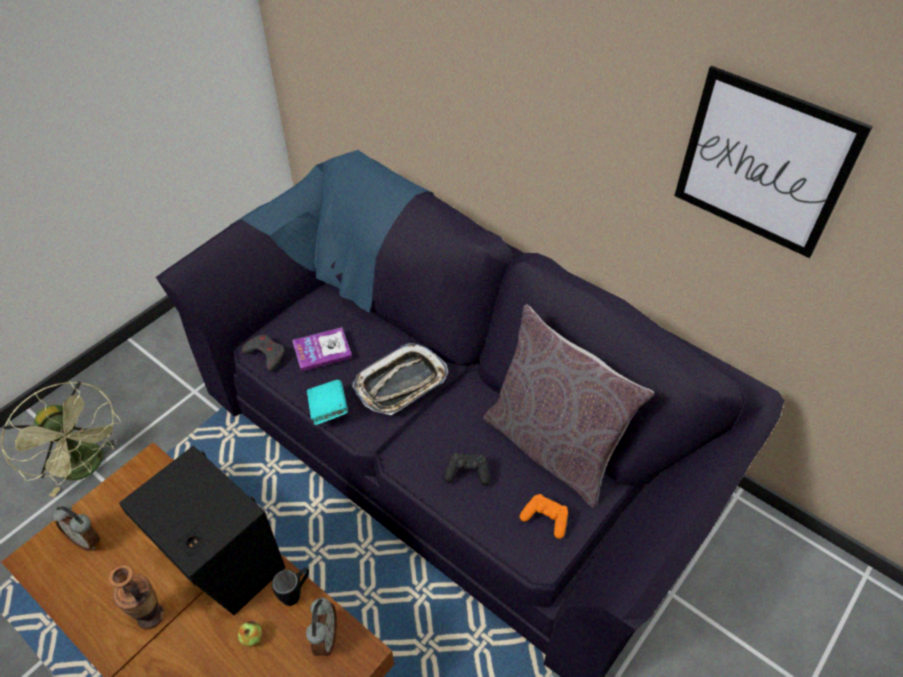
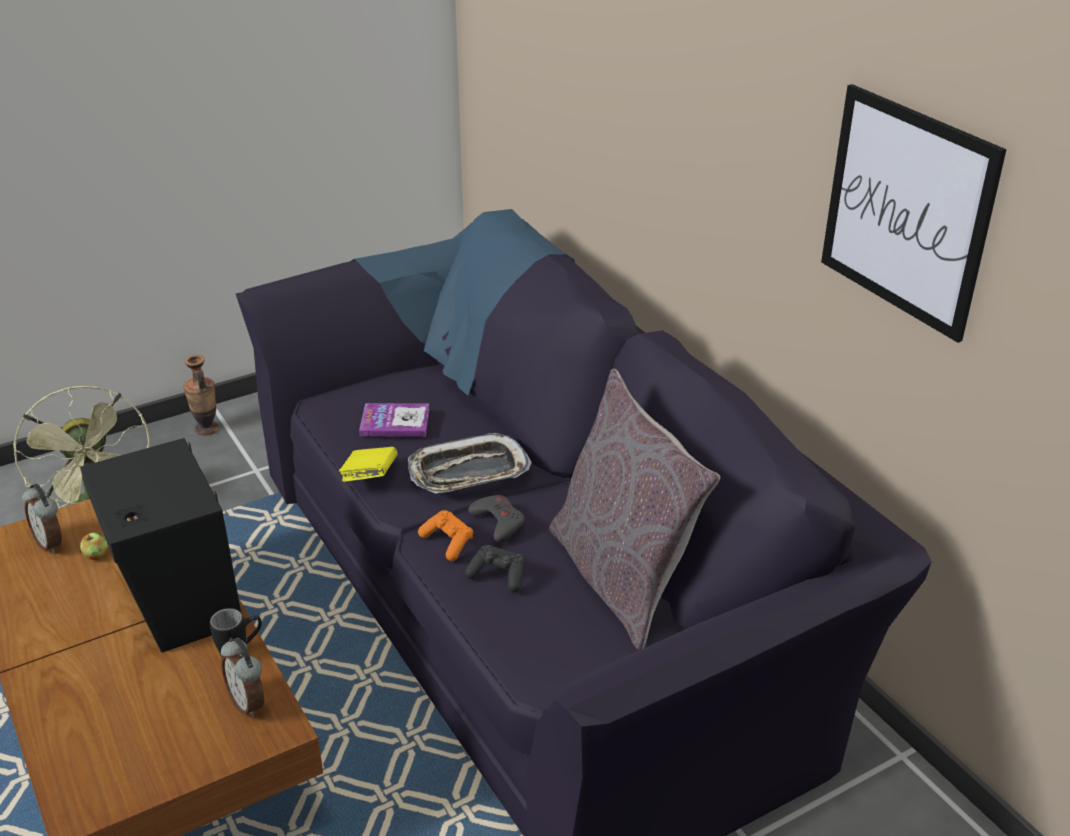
camera: 20 degrees right, 15 degrees down
(150, 616) = (74, 628): vase -> vase (207, 429)
(252, 638) = (168, 679): apple -> apple (96, 555)
(266, 354) = (329, 412): grey game controller -> grey game controller (498, 522)
(325, 638) = (248, 702): alarm clock -> alarm clock turned 120 degrees clockwise
(328, 409) = (369, 477): turquoise book -> yellow book
(545, 519) = (569, 644): orange game controller -> orange game controller (448, 542)

